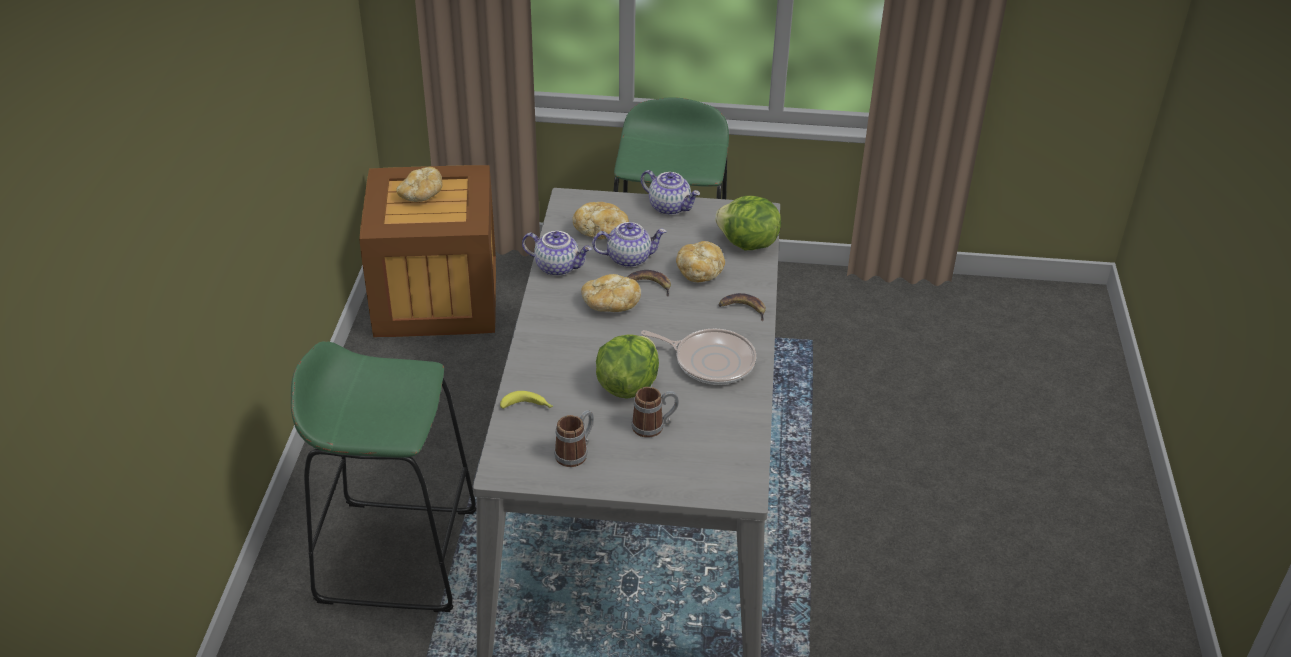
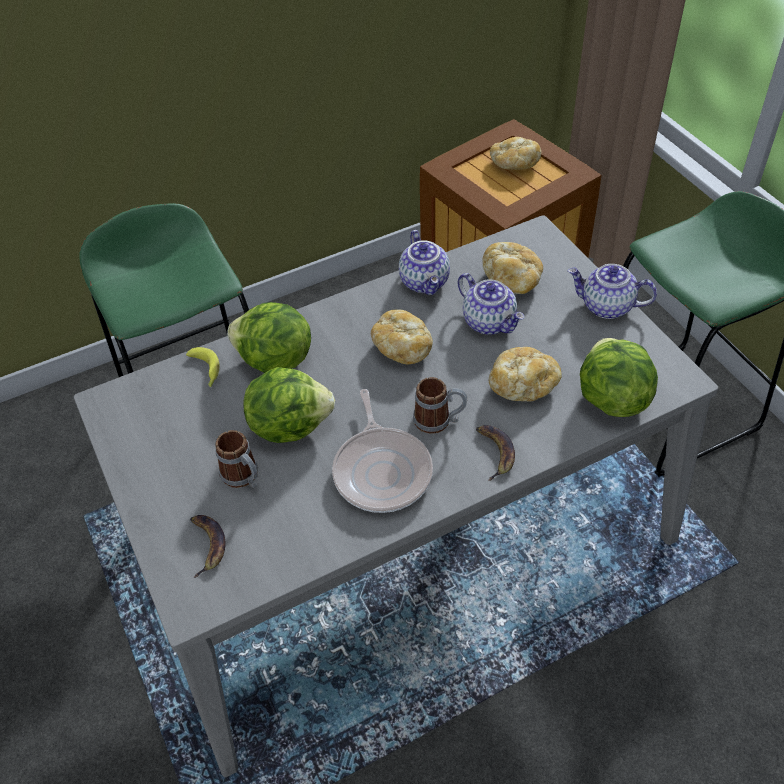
camera: 60 degrees right, 10 degrees up
(556, 368) = (274, 361): none -> lettuce
(576, 452) = (165, 438): mug -> mug (439, 420)
(649, 285) = (461, 358): banana -> banana (207, 544)
(670, 207) = (606, 306): teapot -> teapot turned 105 degrees clockwise

